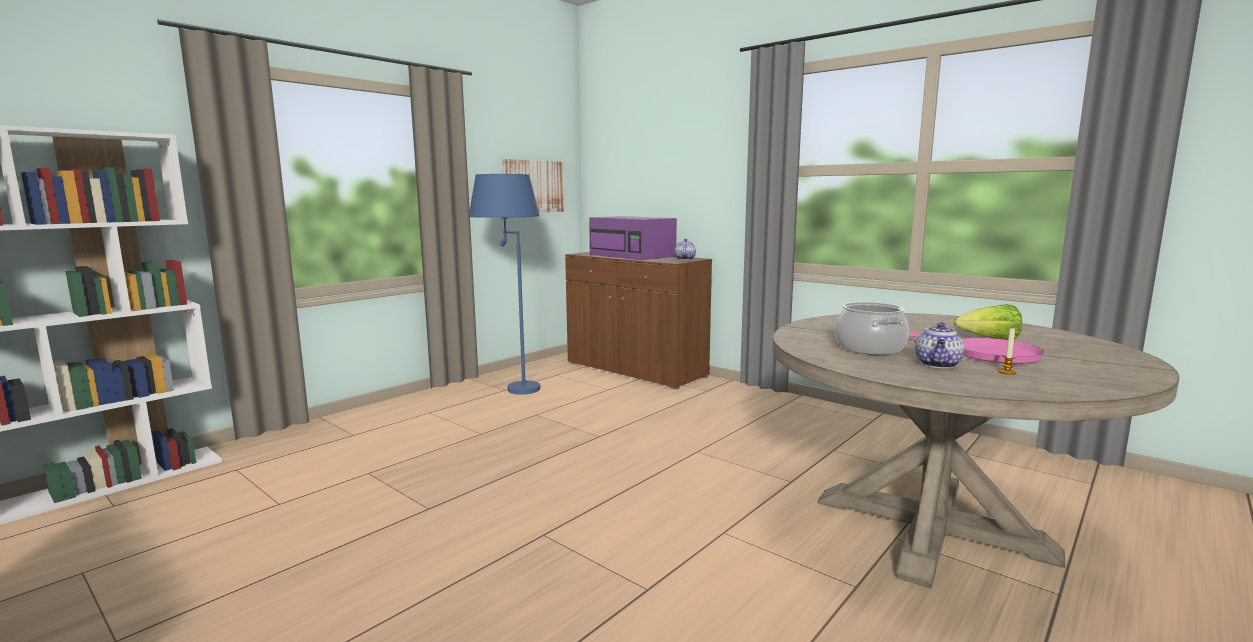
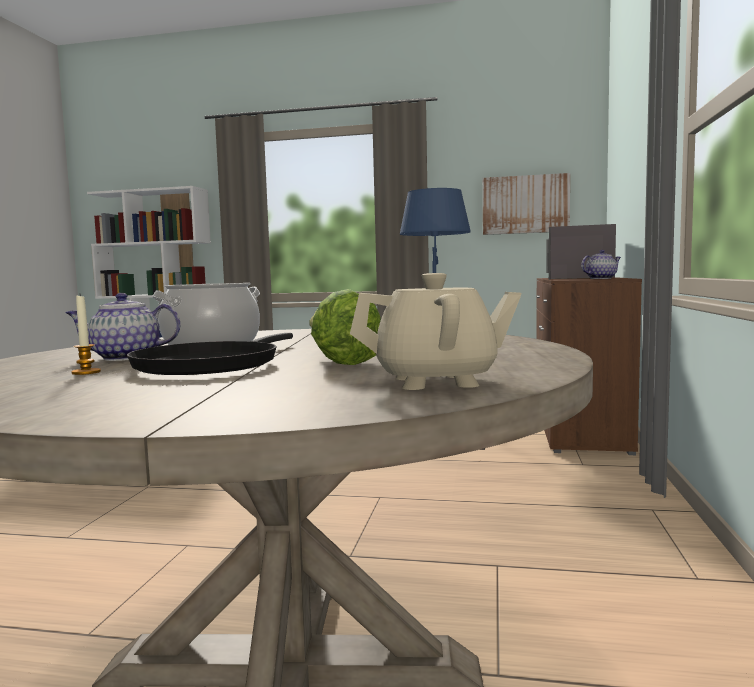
camera: 60 degrees right, 5 degrees down
(633, 256) = (580, 278): purple microwave -> grey microwave
(988, 354) = (211, 365): pink frying pan -> black frying pan
(1061, 338) = (437, 381): none -> beige teapot

